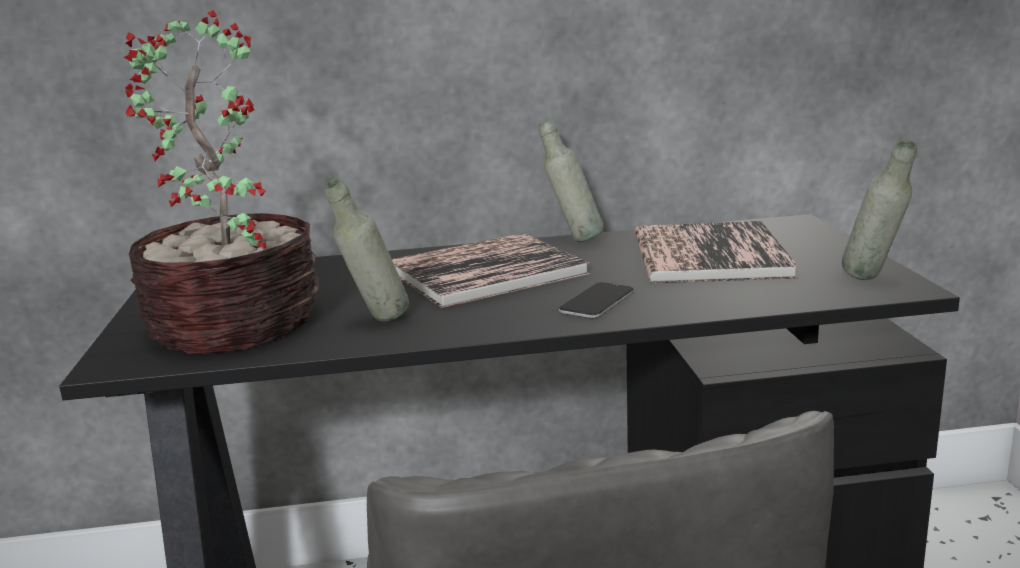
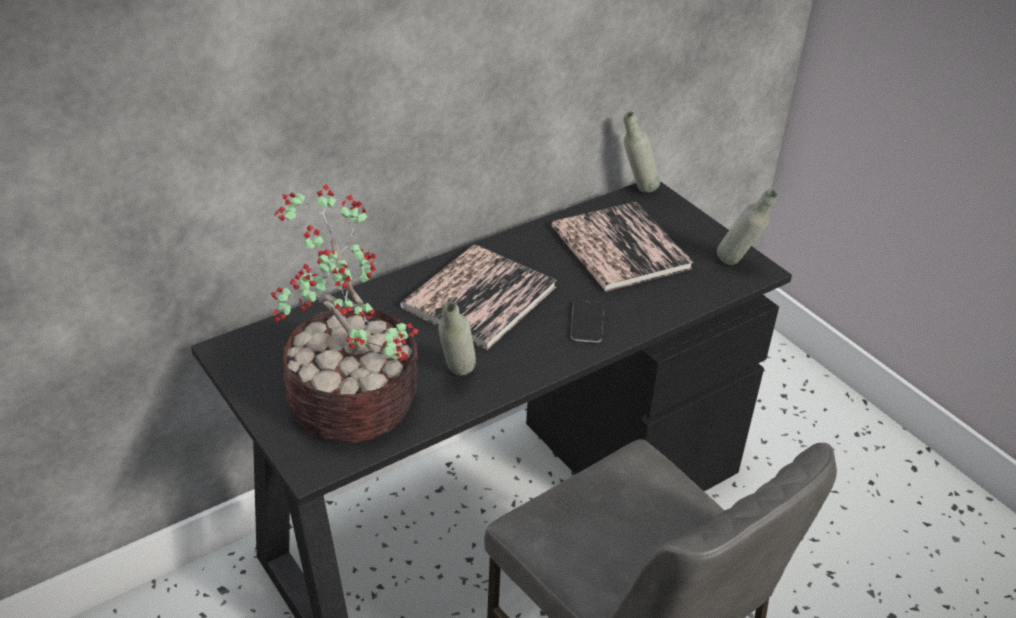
camera: 30 degrees left, 20 degrees up
(573, 241) = (510, 242): grey bottle -> grey bottle (636, 190)

